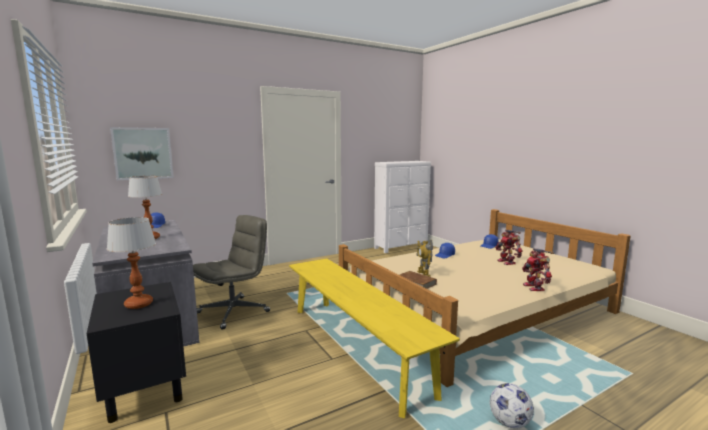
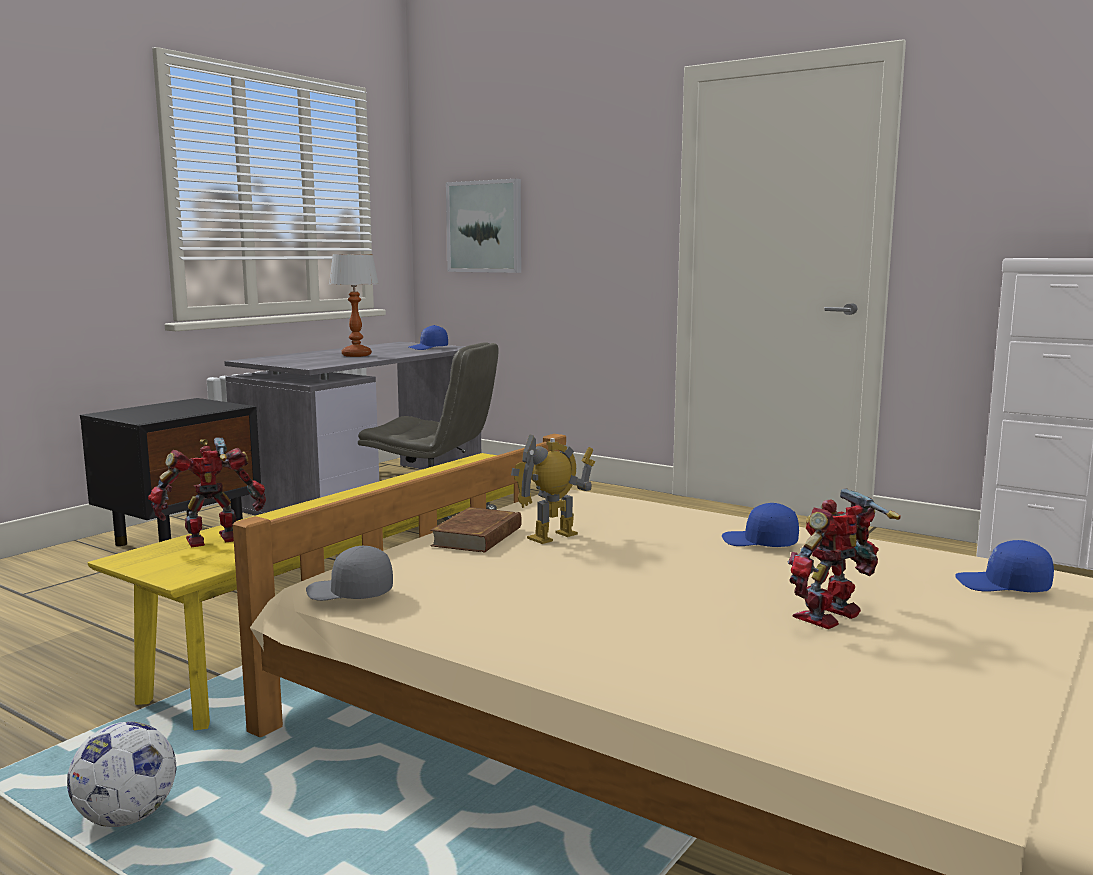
camera: 65 degrees right, 0 degrees up
(139, 304) = (166, 411): table lamp -> none
(471, 308) = (349, 593): none -> grey cap
(535, 287) = (592, 660): toy robot -> toy robot (213, 540)

